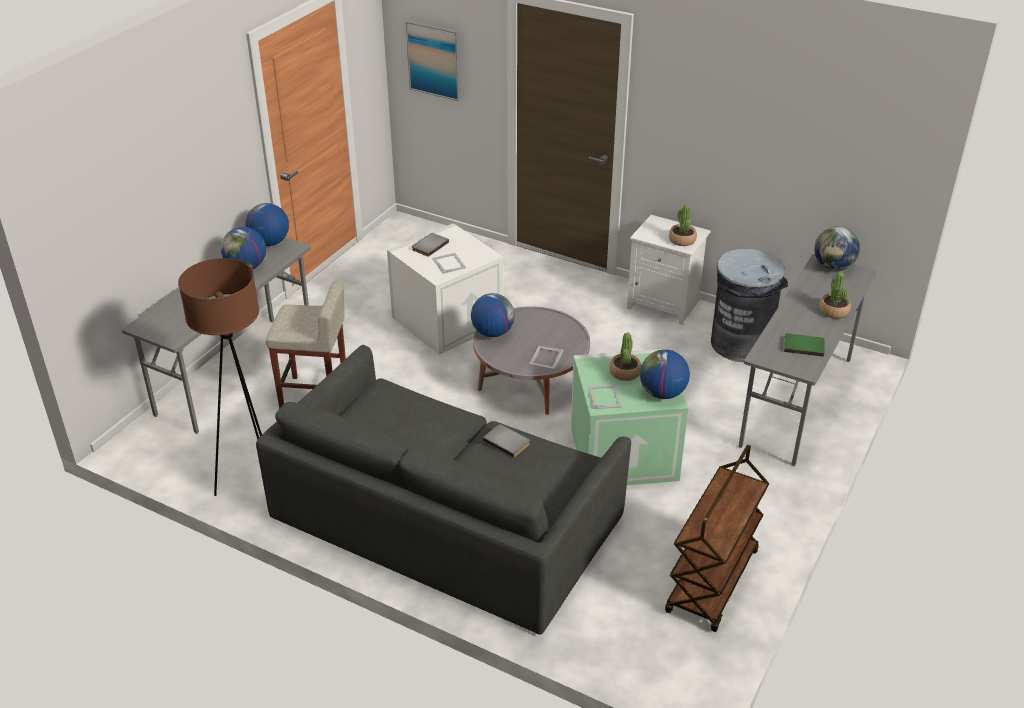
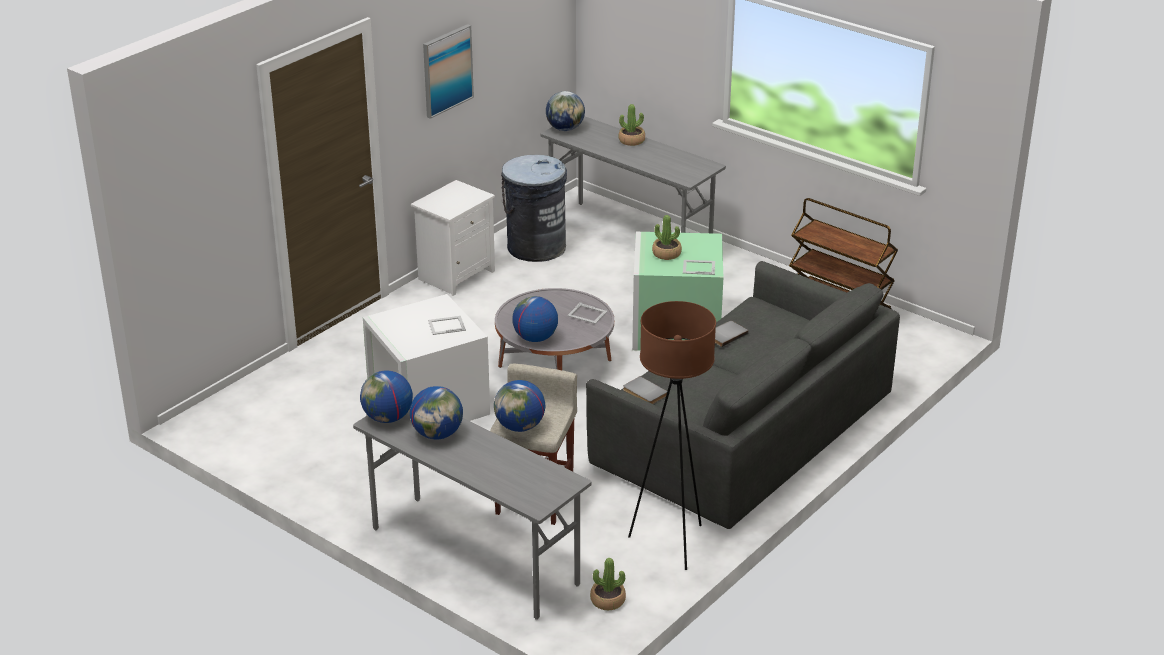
camera: 80 degrees left, 5 degrees down
(429, 245) = (404, 335): grey book -> grey book (644, 393)
(434, 60) = (190, 196): picture -> picture (447, 70)
(662, 393) = (700, 241): globe -> globe (520, 427)
(682, 240) = (468, 195): potted plant -> potted plant (607, 600)
(803, 346) = (676, 161): green book -> none

